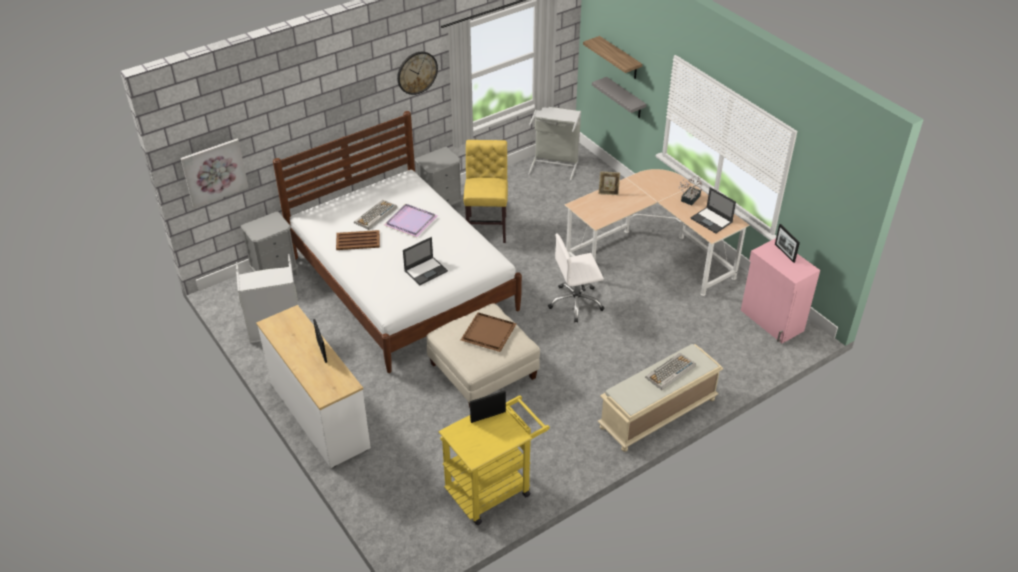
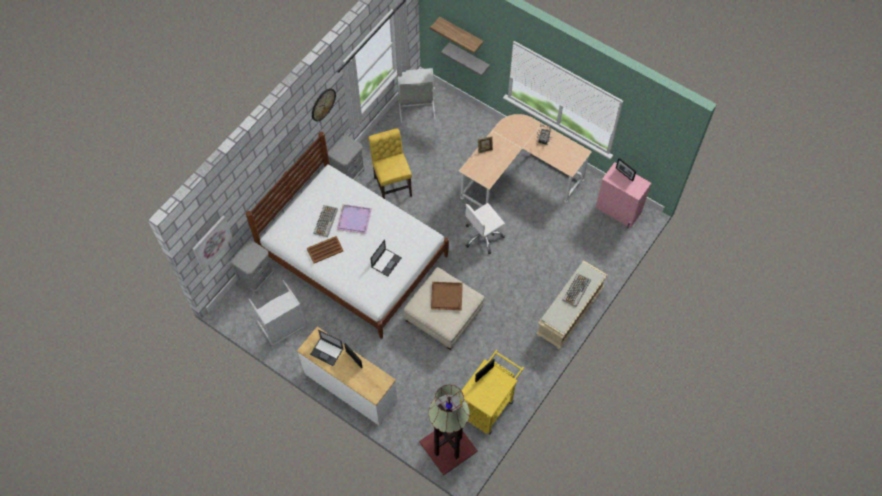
camera: 20 degrees left, 20 degrees up
(409, 522) = (447, 446): none -> floor lamp
(712, 220) = (565, 155): laptop -> laptop (327, 352)

